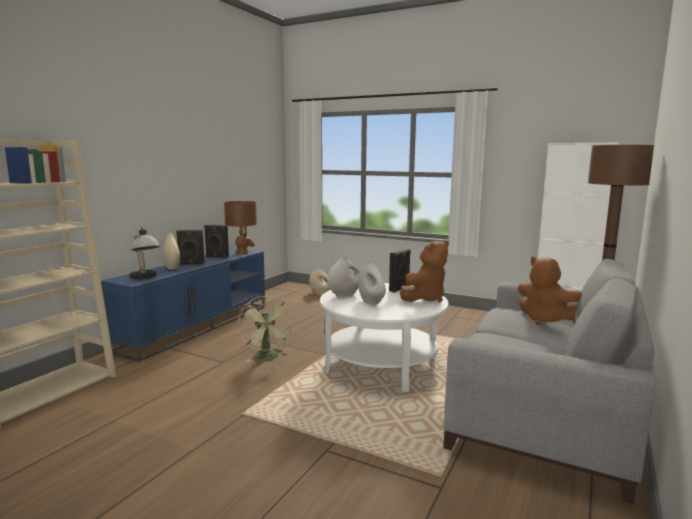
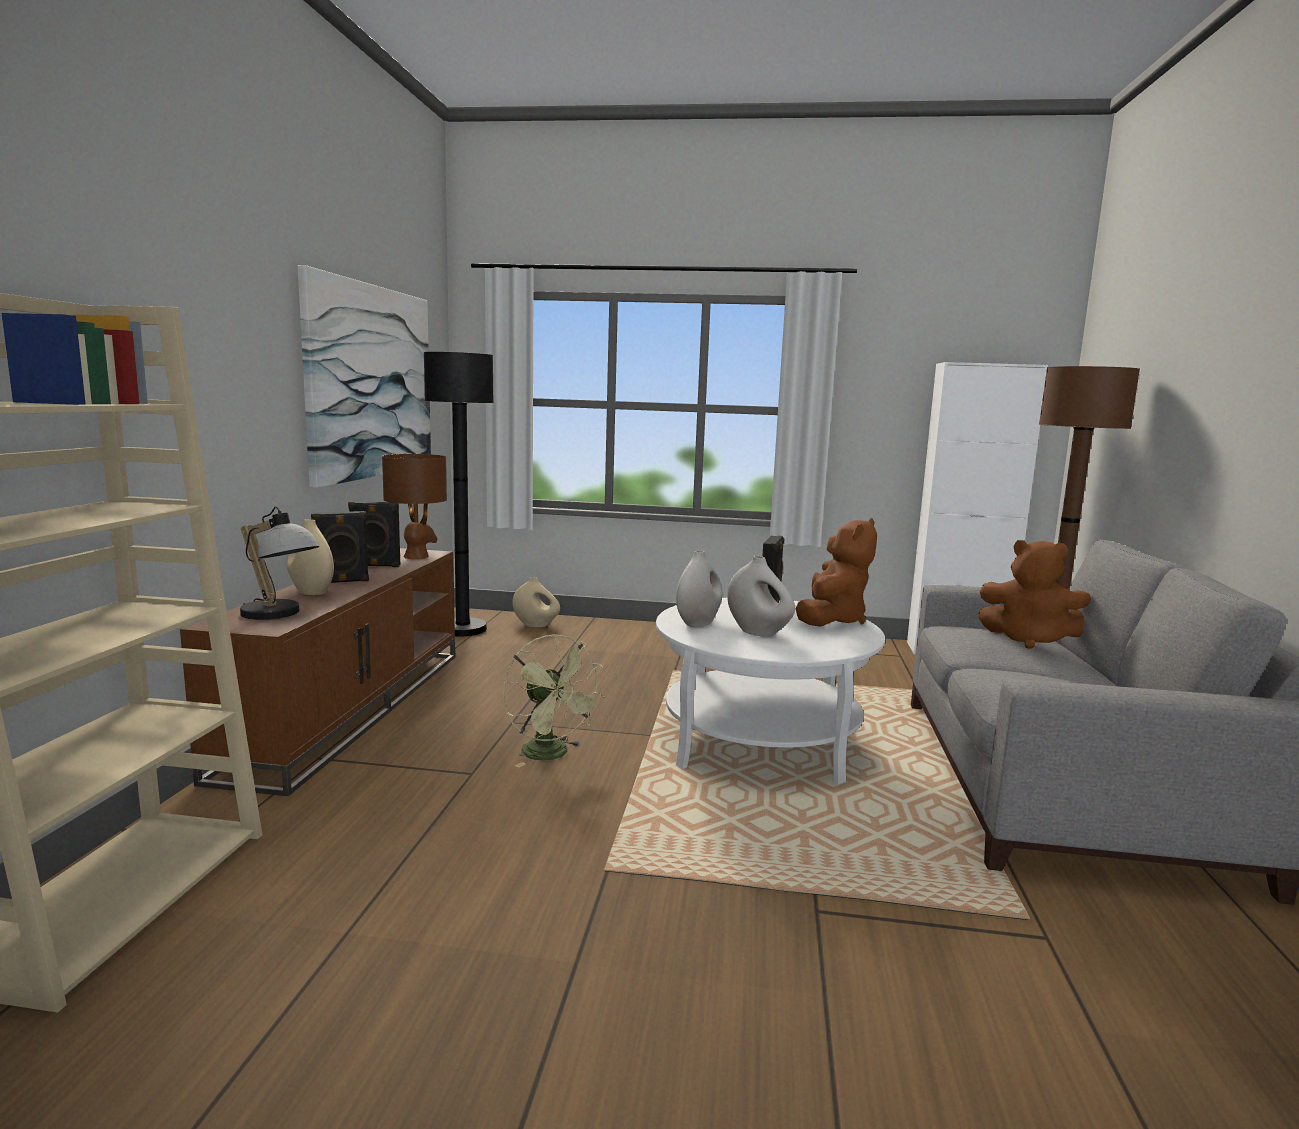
camera: 20 degrees left, 0 degrees up
(197, 326) = (350, 708): blue tv stand -> brown tv stand
(226, 165) = (372, 382): none -> picture
(281, 293) = (462, 629): none -> black floor lamp

